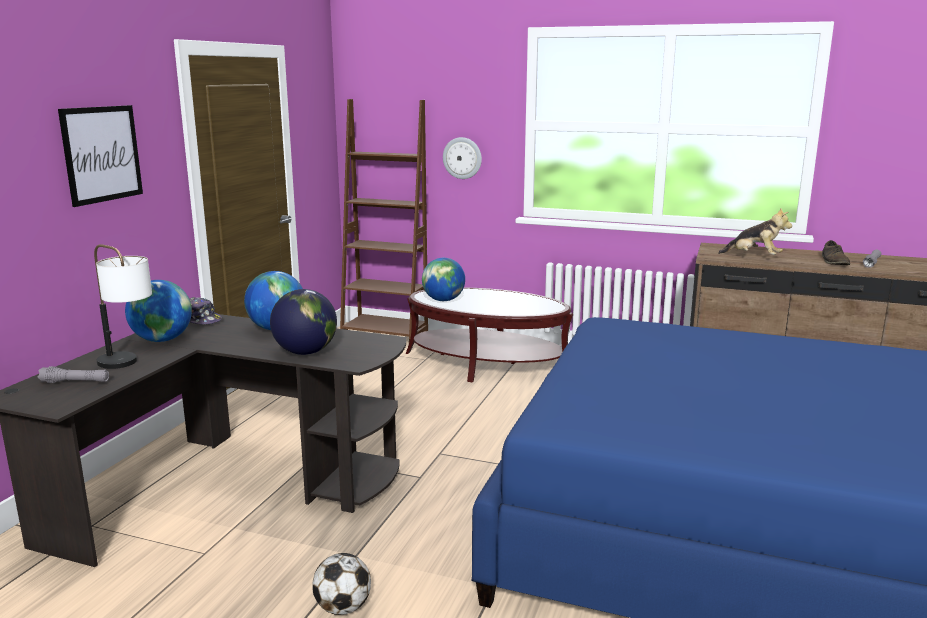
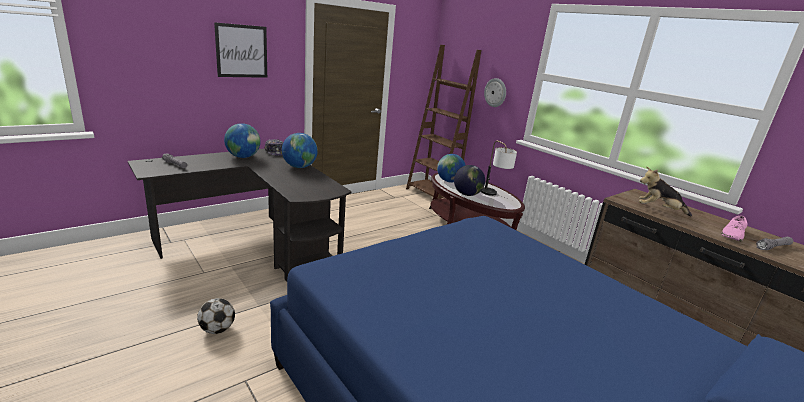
camera: 30 degrees right, 5 degrees up
(128, 366) = (207, 164): table lamp -> table lamp (493, 195)
(306, 352) = (288, 182): globe -> globe (467, 194)
(754, 257) = (658, 210): plush toy -> plush toy turned 135 degrees clockwise
(834, 261) = (733, 235): brown shoe -> pink shoe

